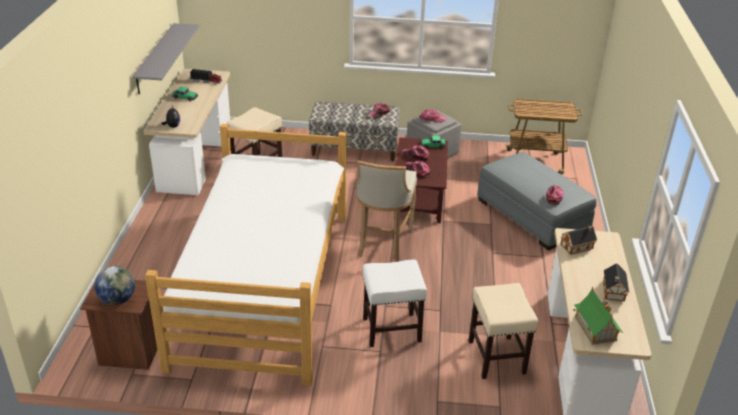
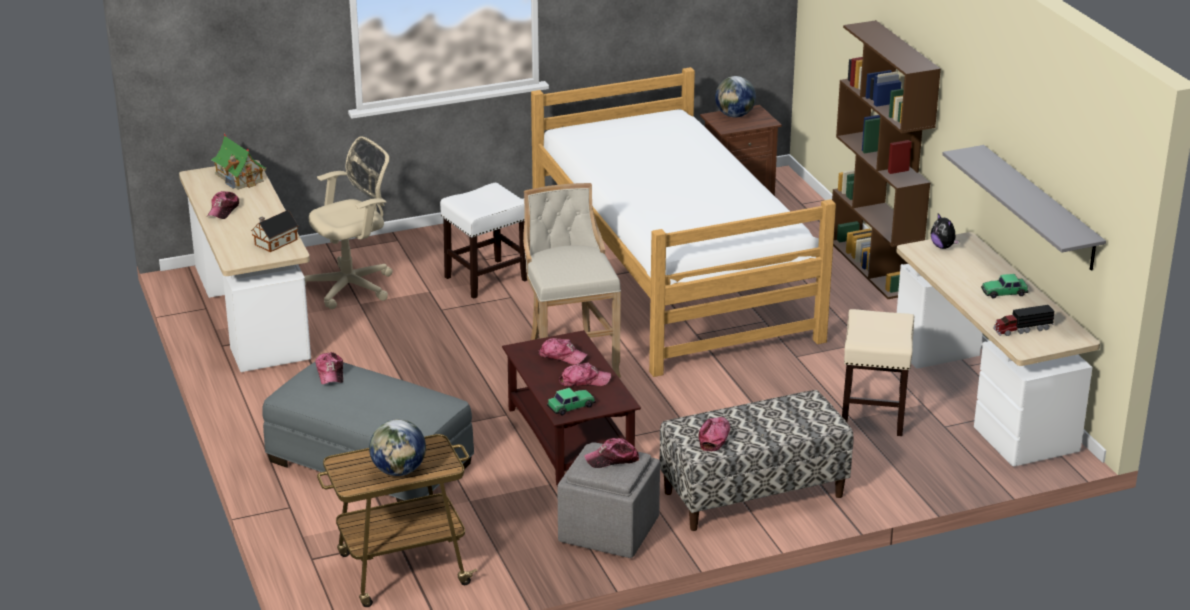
camera: 155 degrees right, 5 degrees down
(130, 251) = (874, 267): none -> brown bookcase
(496, 356) = (352, 286): beige stool -> beige office chair
(543, 106) = (399, 471): none -> globe
(613, 291) = (223, 210): toy house -> cap

